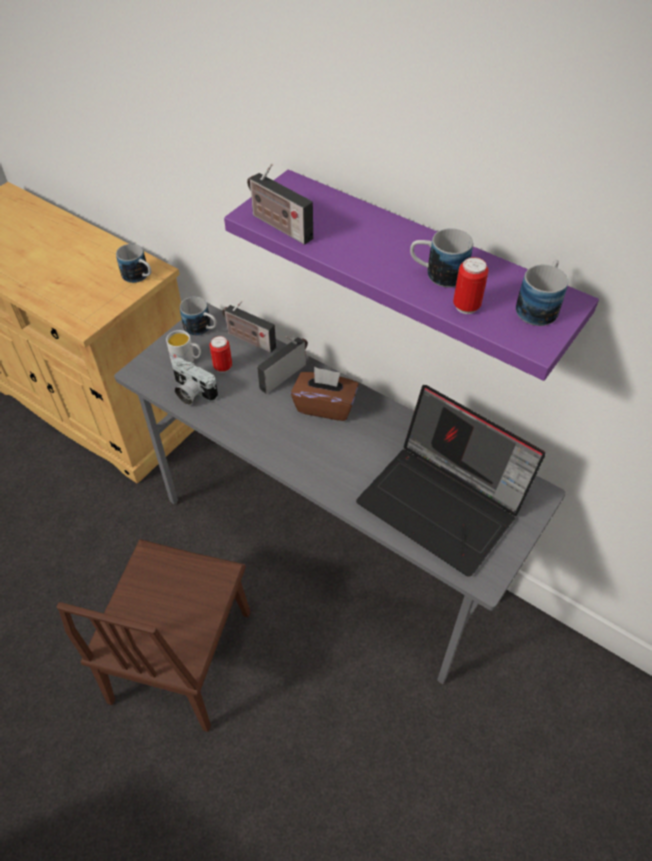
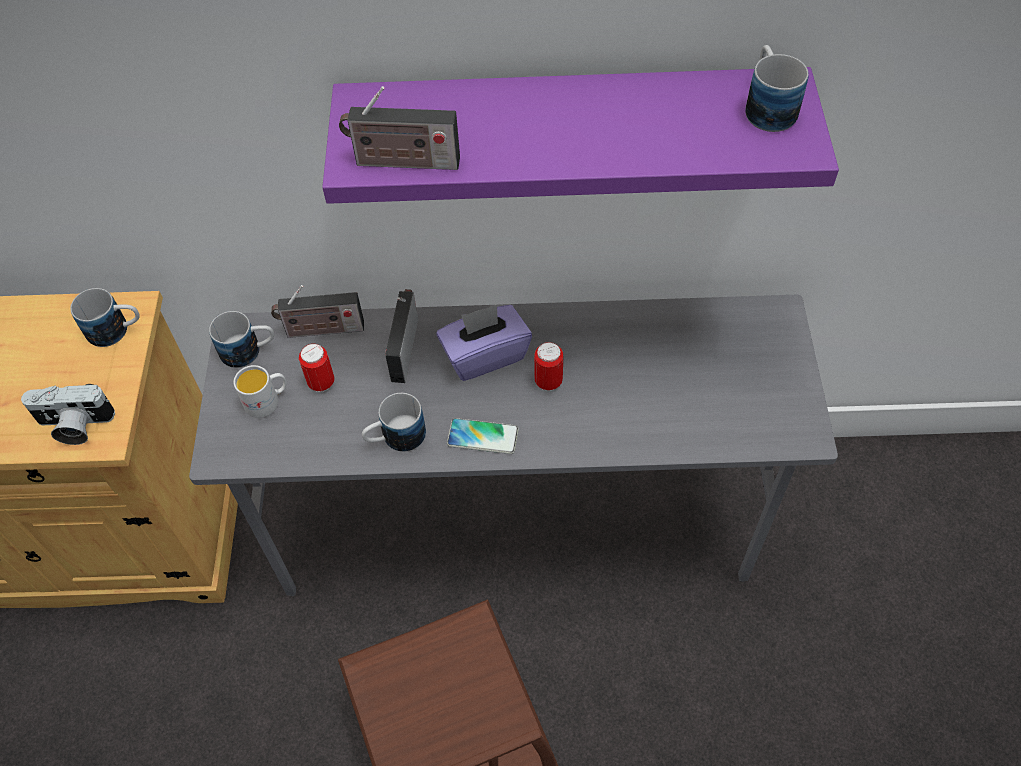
camera: 35 degrees left, 5 degrees up
(191, 392) = (313, 437): camera -> camera (74, 426)
(281, 449) = (483, 437): none -> phone
(325, 406) = (485, 355): brown tissue box -> purple tissue box
(437, 274) = (635, 126): mug -> mug (395, 438)
(443, 504) = (702, 384): laptop -> none
(466, 306) = (700, 147): can -> can (548, 381)

